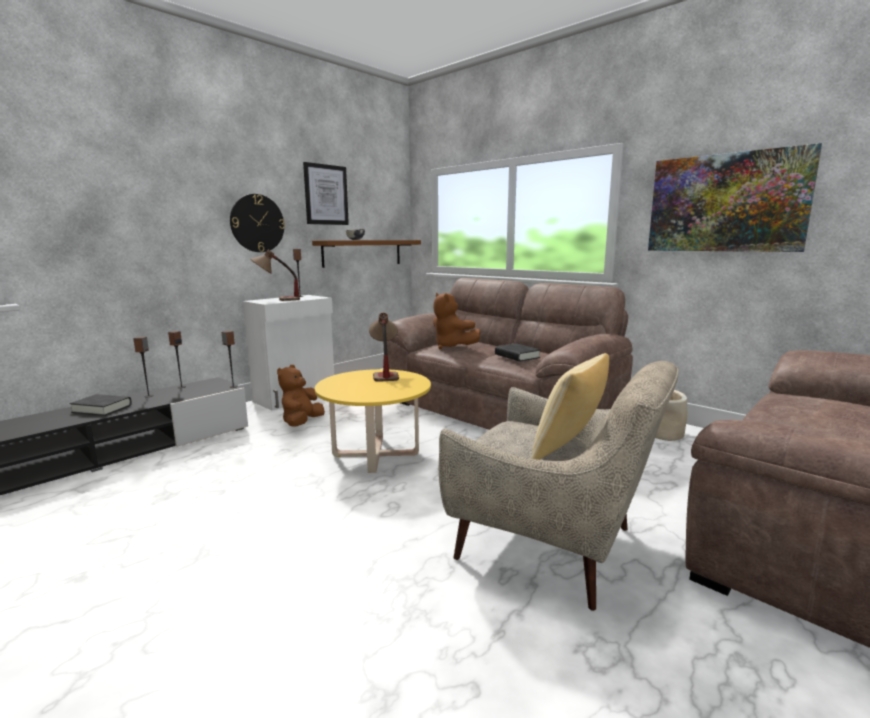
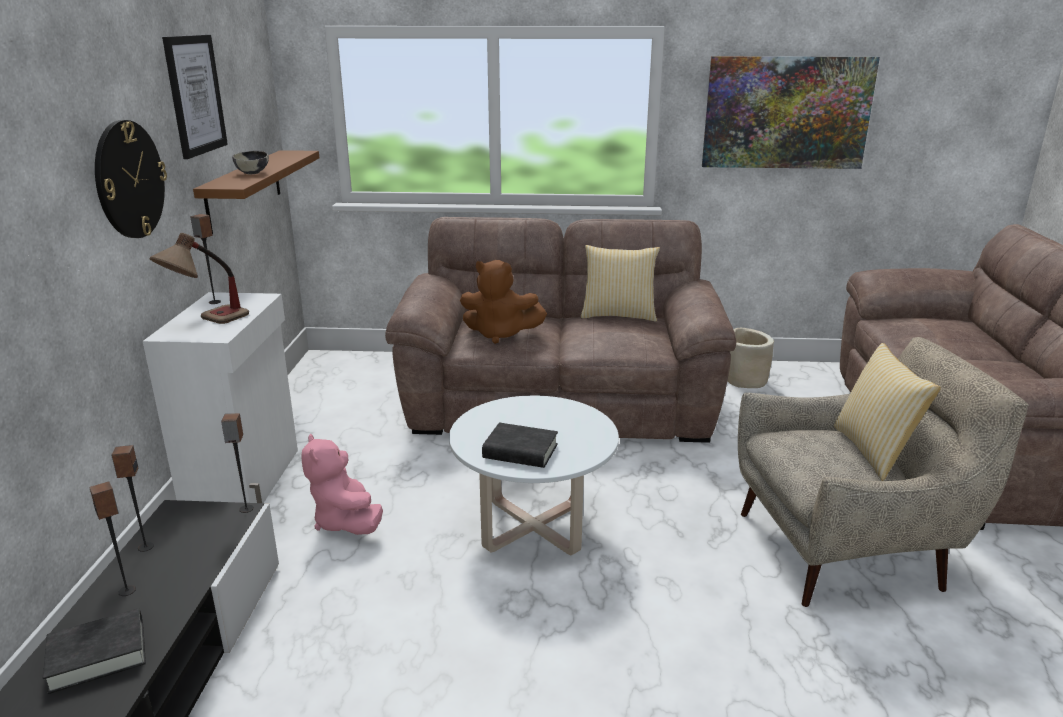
camera: 40 degrees left, 10 degrees up
(302, 423) = (346, 521): brown plush toy -> pink plush toy
(376, 454) = (533, 526): yellow coffee table -> white coffee table
(384, 374) = (510, 410): table lamp -> none
(517, 356) = (615, 333): black book -> black book (520, 451)
(544, 351) = (618, 315): none -> pillow

